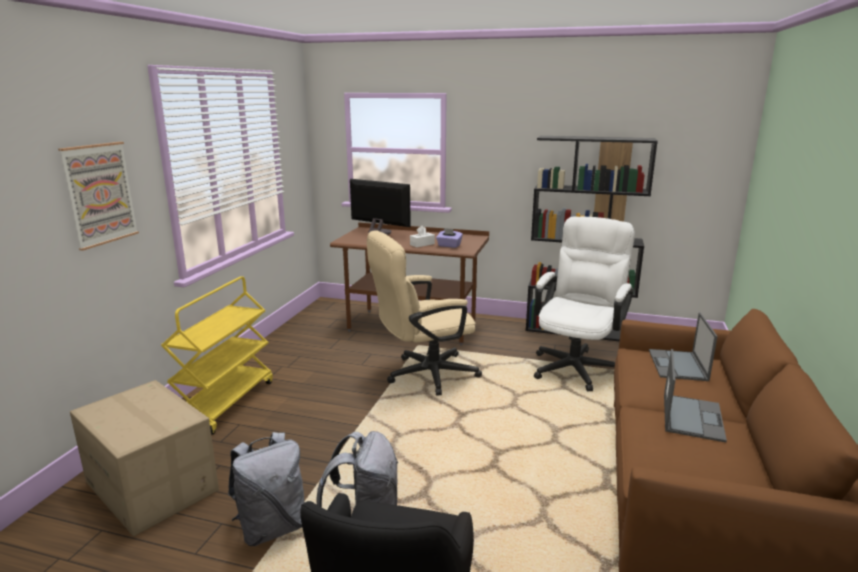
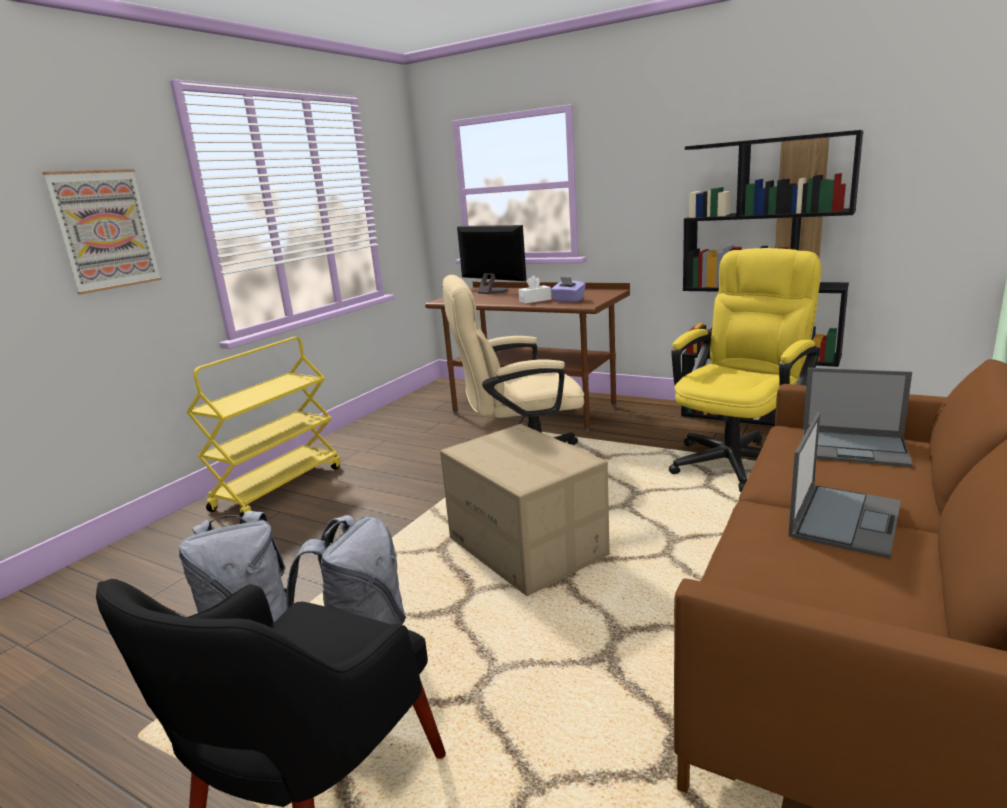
camera: 15 degrees right, 0 degrees up
(153, 486) = (153, 574): cardboard box -> cardboard box (528, 546)
(576, 365) = (738, 458): white office chair -> yellow office chair
(678, 365) = (854, 448): laptop -> laptop turned 90 degrees counterclockwise

